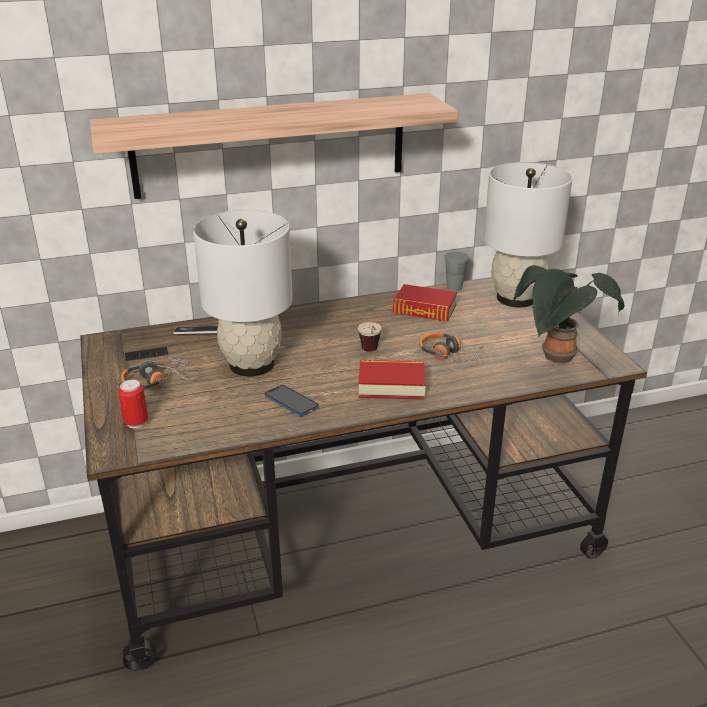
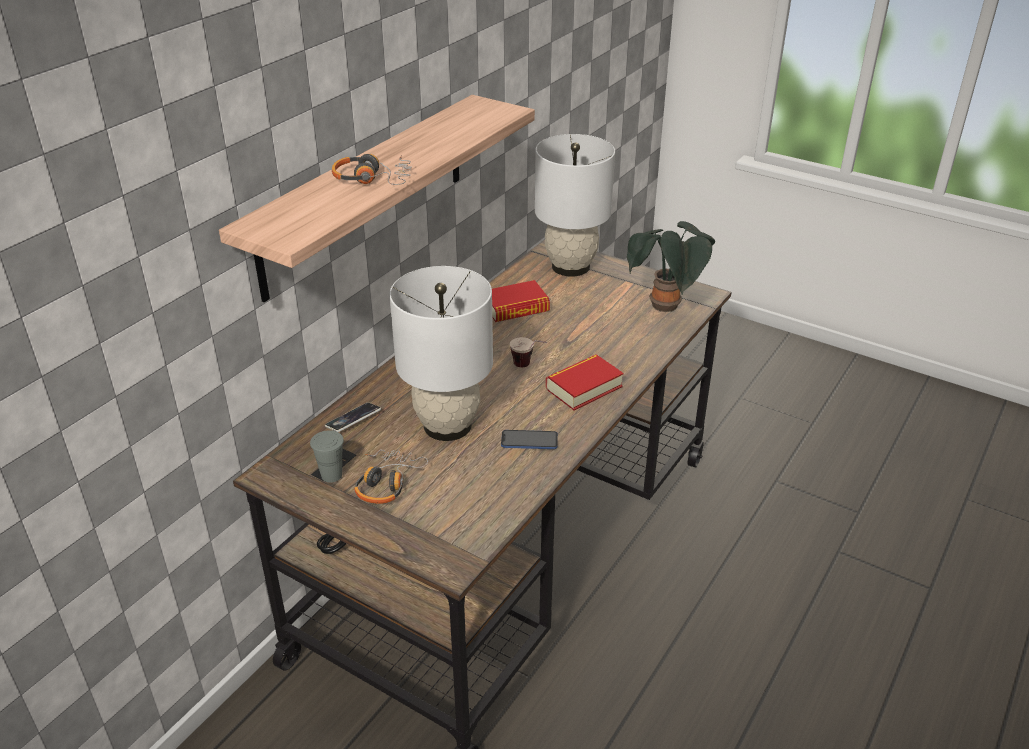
camera: 40 degrees left, 5 degrees up
(136, 422) = (429, 529): can -> none
(449, 357) = (591, 342): headphones -> headphones (373, 179)
(454, 287) = (510, 276): grey cup -> grey cup (331, 475)

